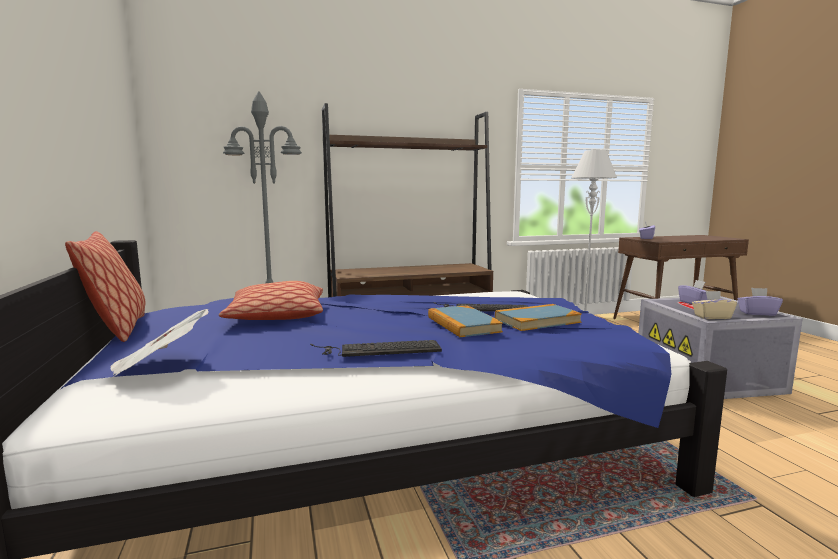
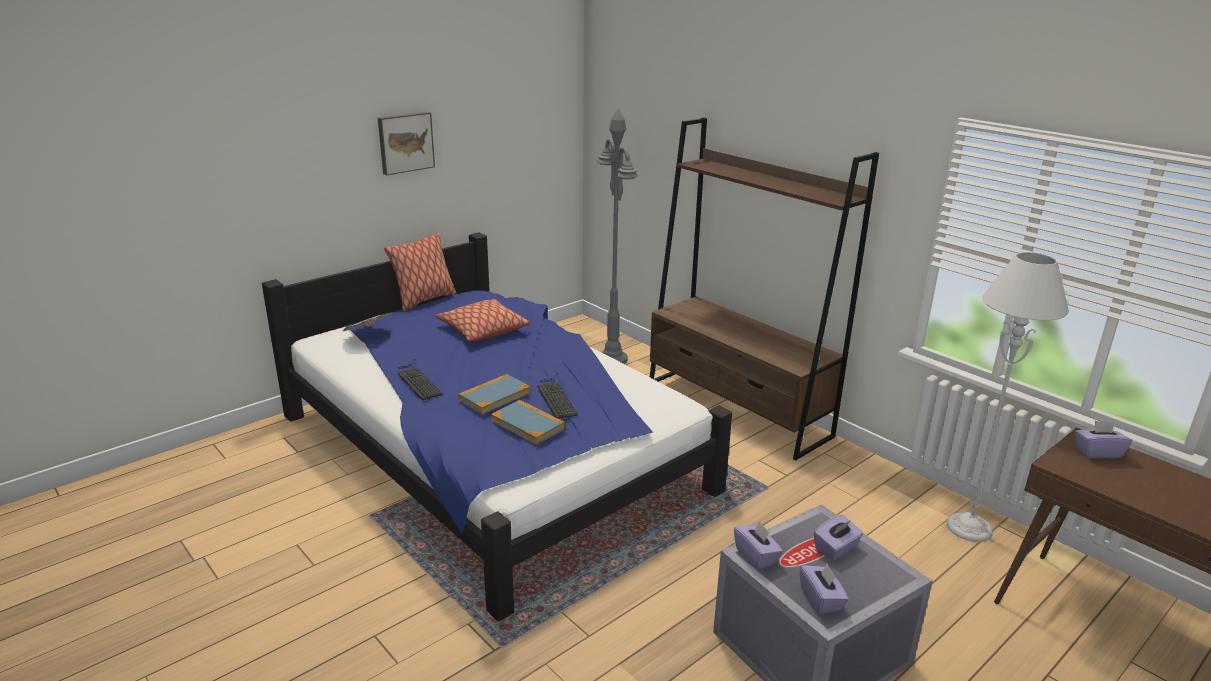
camera: 65 degrees right, 15 degrees up
(44, 79) = (405, 142): none -> picture
(712, 317) = (756, 556): beige tissue box -> purple tissue box

